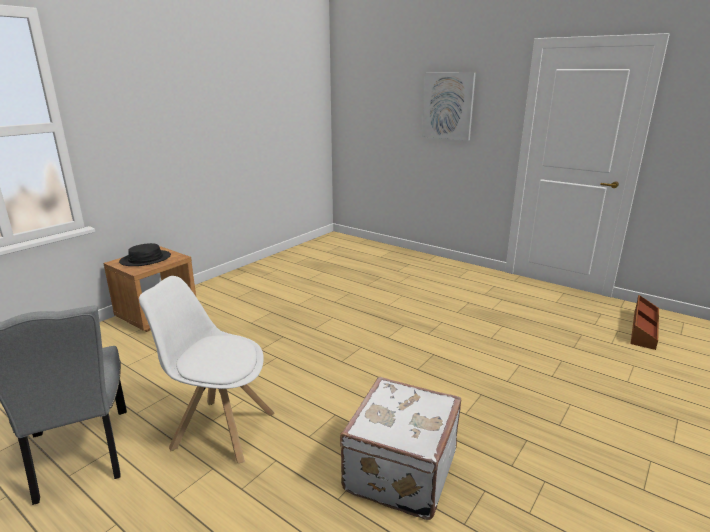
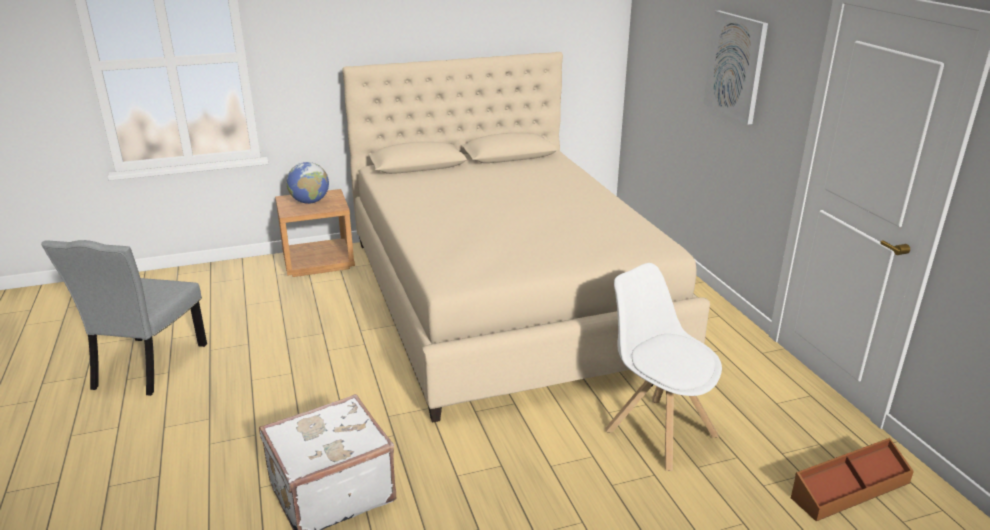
camera: 35 degrees right, 5 degrees up
(145, 259) = (310, 202): black hat -> globe
(219, 429) = (247, 389): white chair -> white chair (656, 430)
(337, 296) = (504, 298): none -> beige bed

